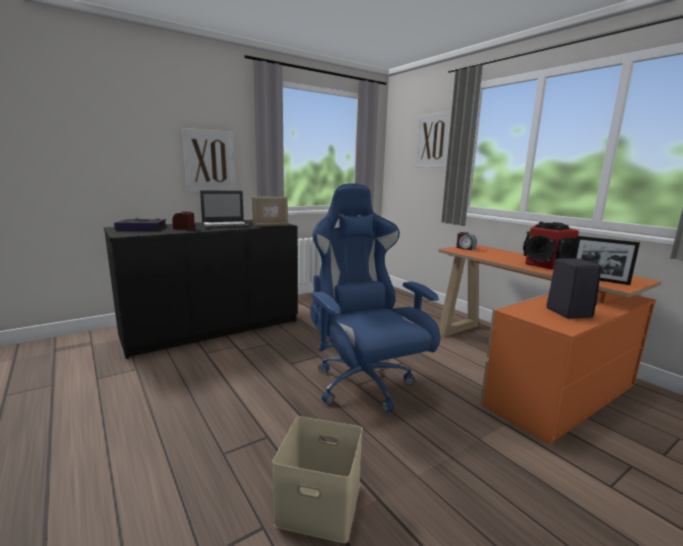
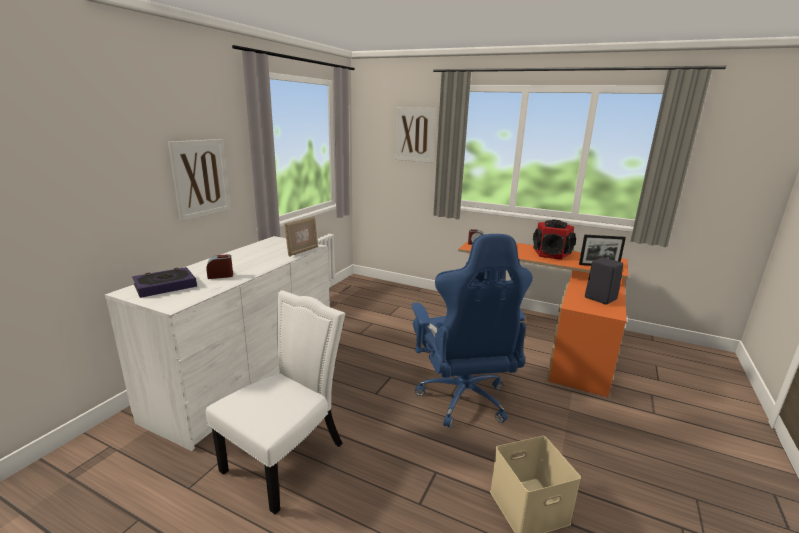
camera: 30 degrees left, 5 degrees up
(168, 384) = (284, 461): none -> white chair
(212, 327) = (247, 377): black dresser -> white dresser
(226, 225) = (254, 259): laptop -> none
(367, 388) = (460, 395): blue office chair -> blue office chair turned 135 degrees counterclockwise

